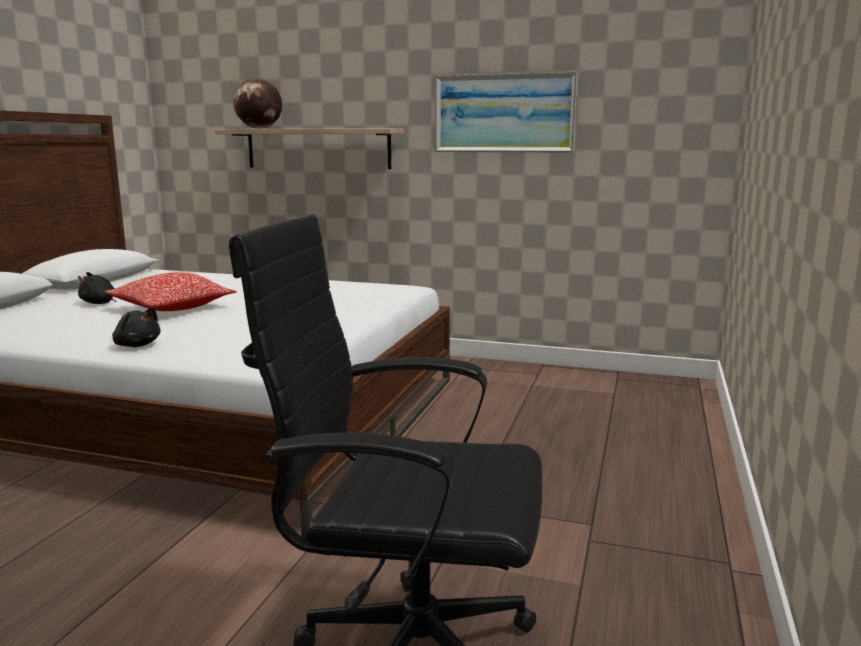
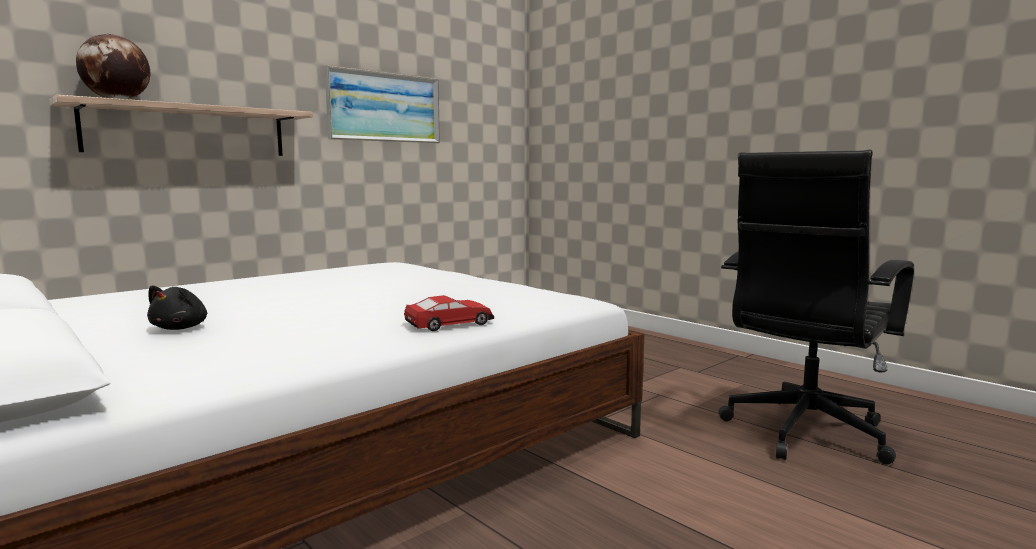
camera: 60 degrees left, 5 degrees down
(136, 345) = (450, 324): black plush toy -> toy car
(172, 308) = (307, 308): pillow -> none

